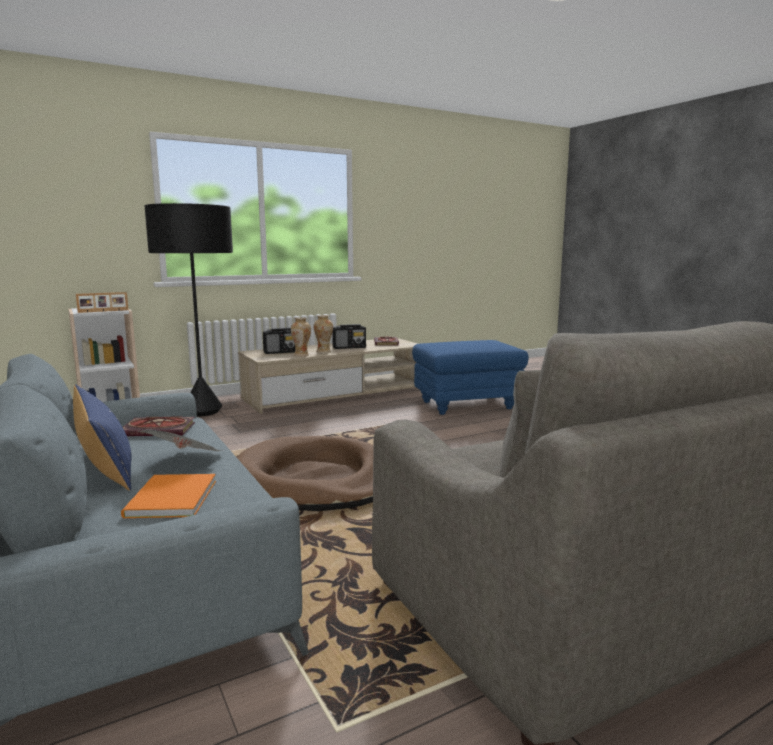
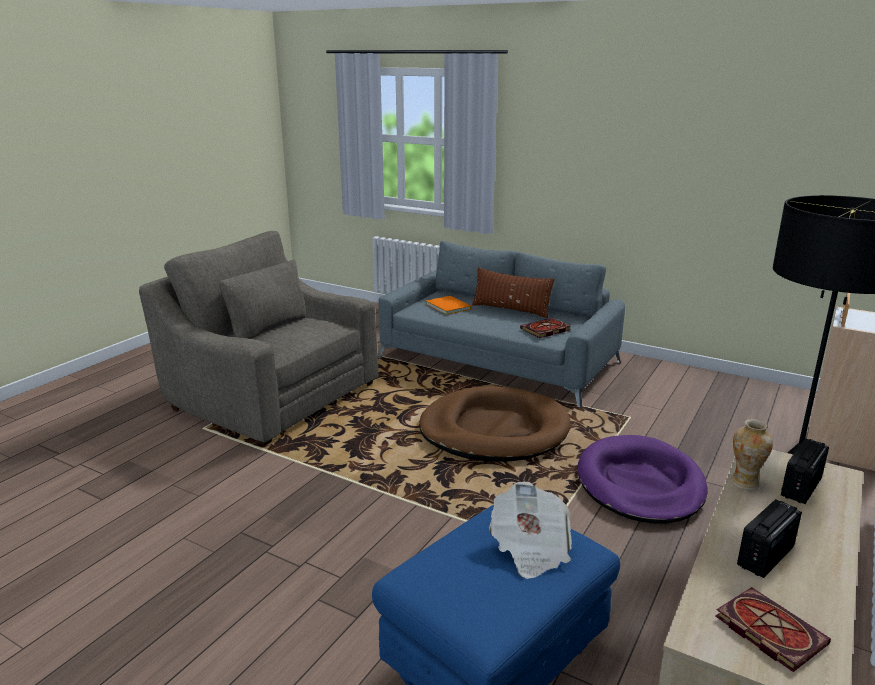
camera: 150 degrees right, 10 degrees up
(105, 466) = (511, 310): blue pillow -> brown pillow
(185, 462) = (481, 318): newspaper -> newspaper (530, 549)
(280, 430) = (640, 484): none -> purple dog bed
(323, 352) = (752, 512): vase -> none

